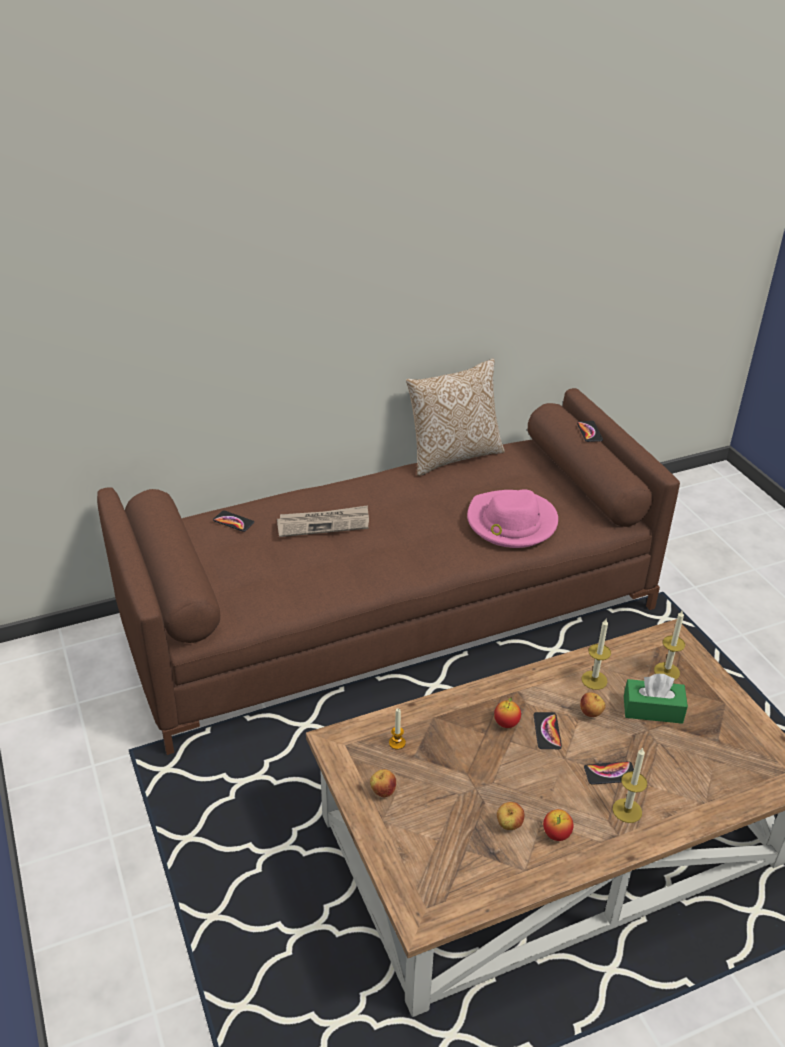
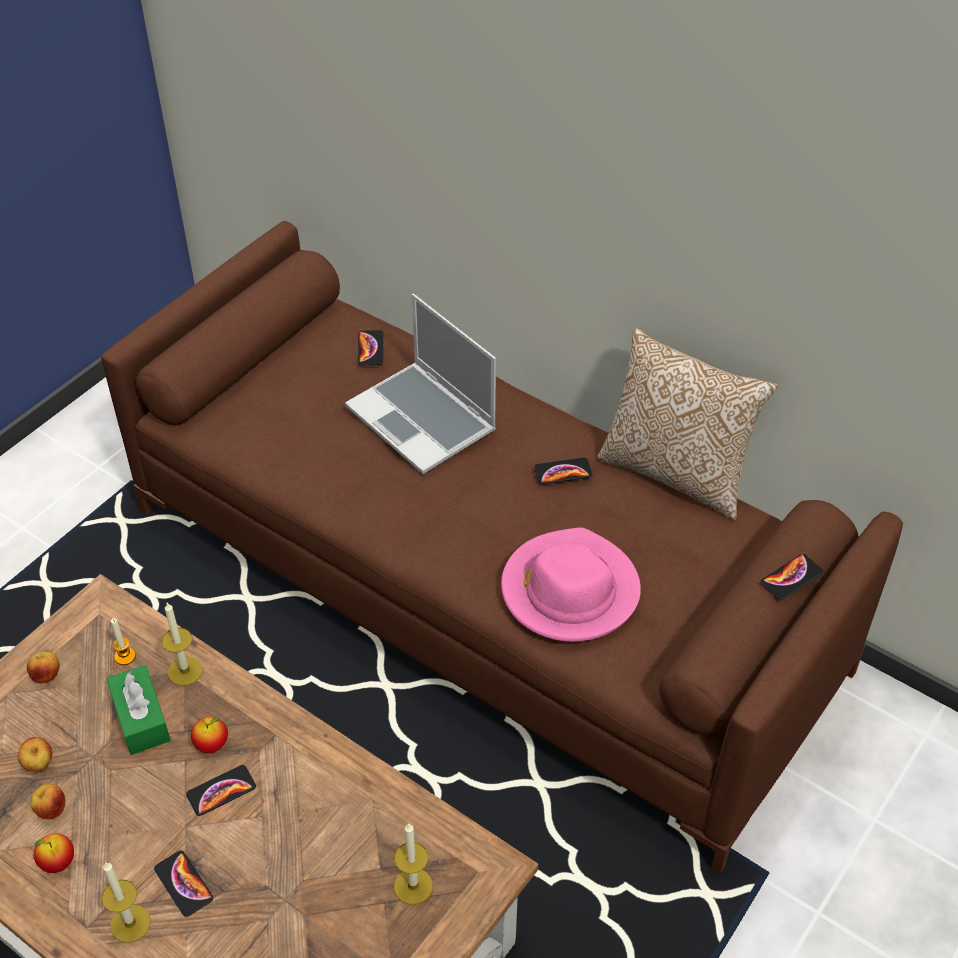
camera: 60 degrees right, 10 degrees up
(323, 524) = (423, 420): newspaper -> laptop
(418, 490) = (563, 472): none -> phone
(591, 713) = (279, 826): apple -> apple (39, 764)
(594, 680) = (344, 807): candle -> candle (185, 671)
(652, 709) = (326, 893): green tissue box -> green tissue box (141, 718)

